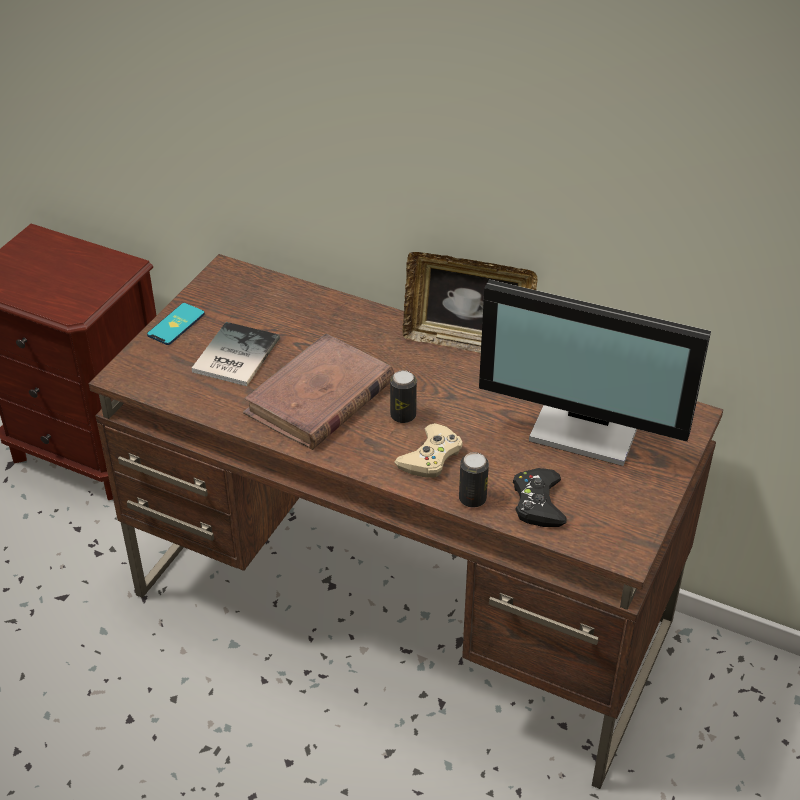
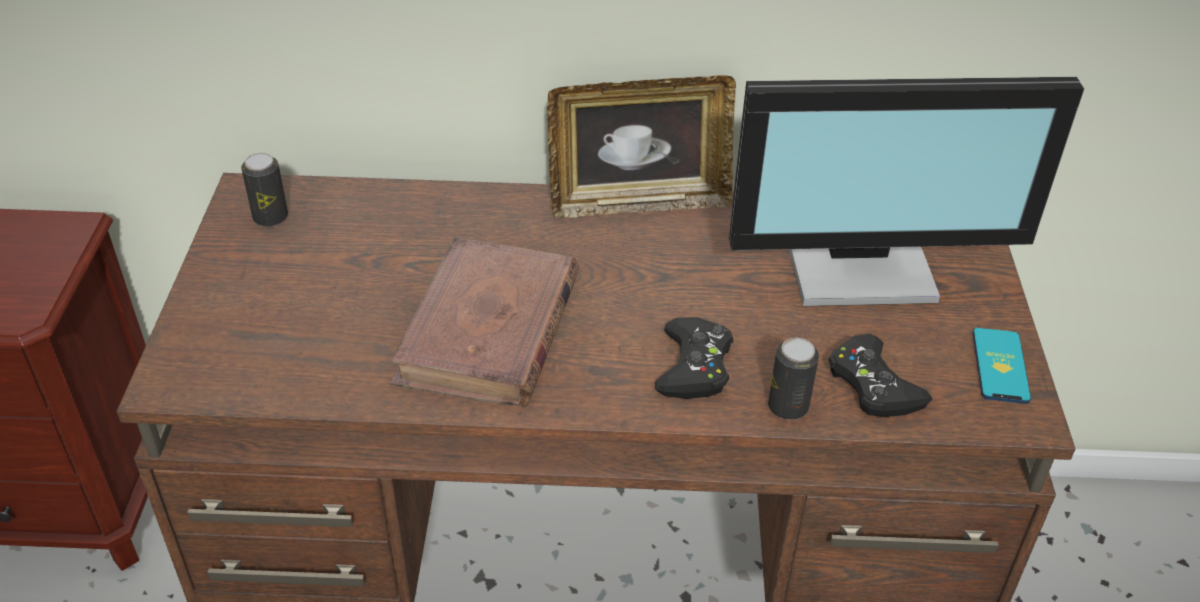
camera: 25 degrees left, 0 degrees up
(176, 324) = (213, 285): phone -> phone (1000, 366)
(233, 356) = (326, 307): book -> none
(403, 415) = (619, 320): can -> can (270, 217)
(430, 457) = (694, 366): beige game controller -> black game controller

